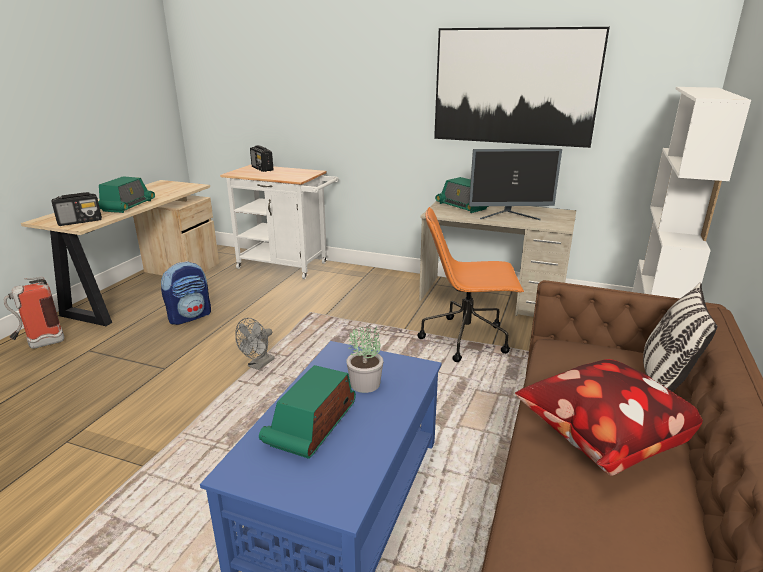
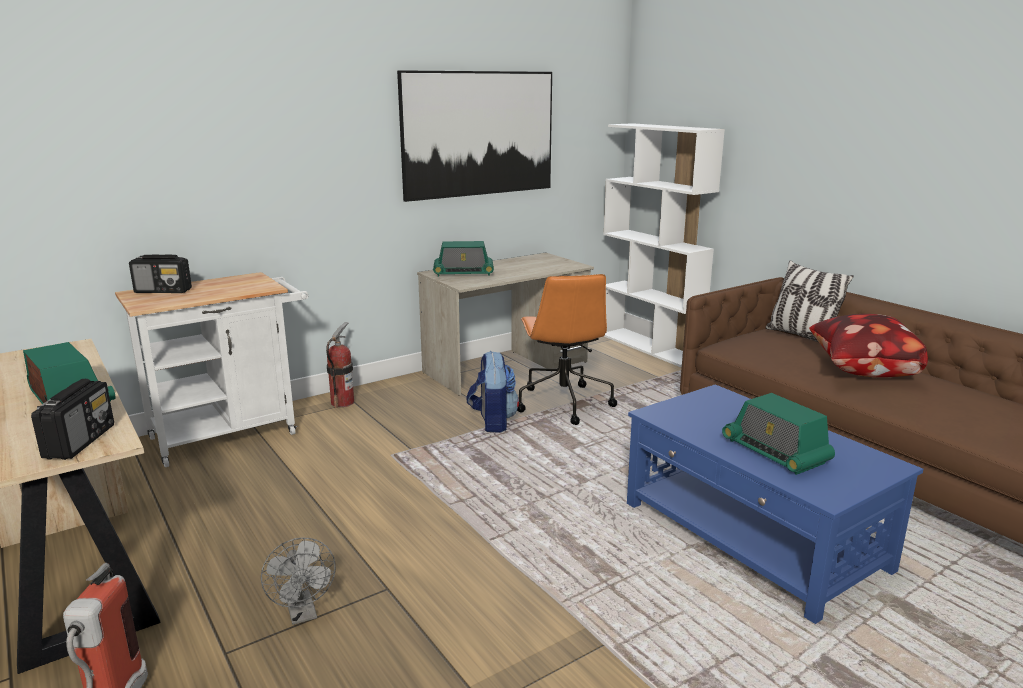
camera: 55 degrees left, 5 degrees down
(190, 316) = (261, 538): backpack -> backpack (492, 422)
(258, 365) = (470, 519): grey fan -> grey fan (303, 614)
(359, 274) = (342, 402): none -> fire extinguisher
(365, 384) = (725, 417): potted plant -> none
(466, 338) = (563, 403): orange office chair -> orange office chair turned 45 degrees counterclockwise
(509, 216) = (522, 269): monitor -> none

